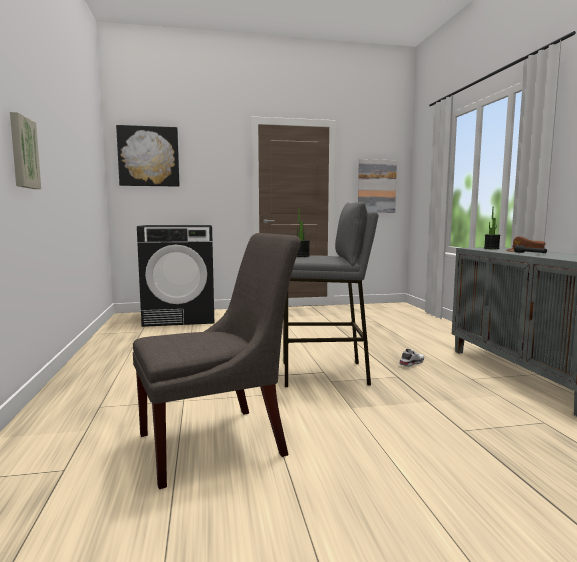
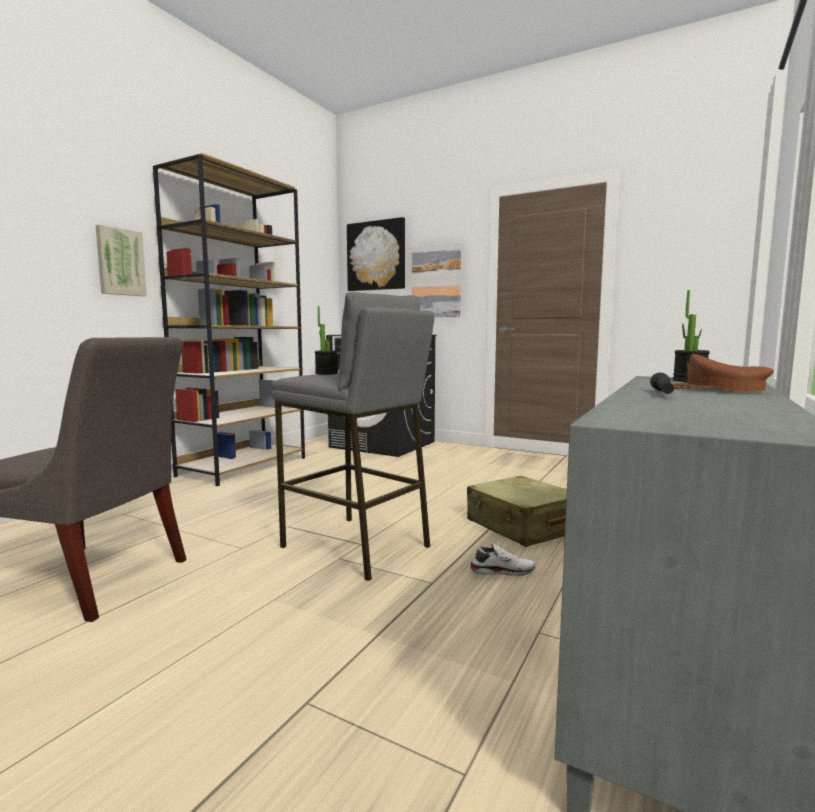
camera: 40 degrees right, 0 degrees up
(106, 353) = (244, 466): none -> brown bookcase
(374, 343) = (523, 526): none -> beige suitcase
(376, 186) = (692, 269): picture -> picture (436, 281)

